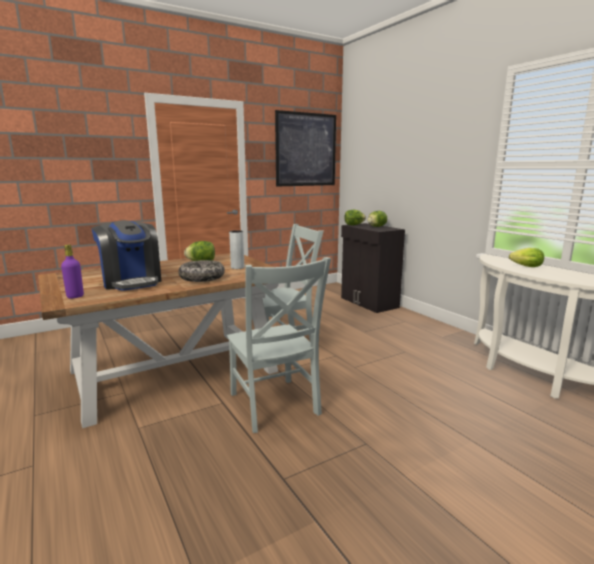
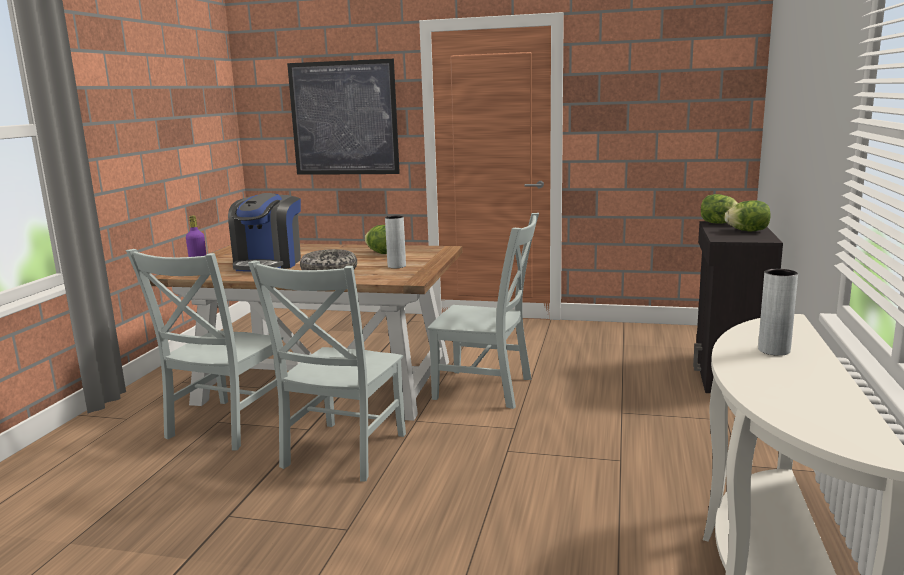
camera: 45 degrees right, 0 degrees up
(152, 428) = (225, 426): none -> grey chair
(306, 150) = (683, 81): picture -> picture (344, 118)
(524, 266) = (774, 350): lettuce -> grey vase

